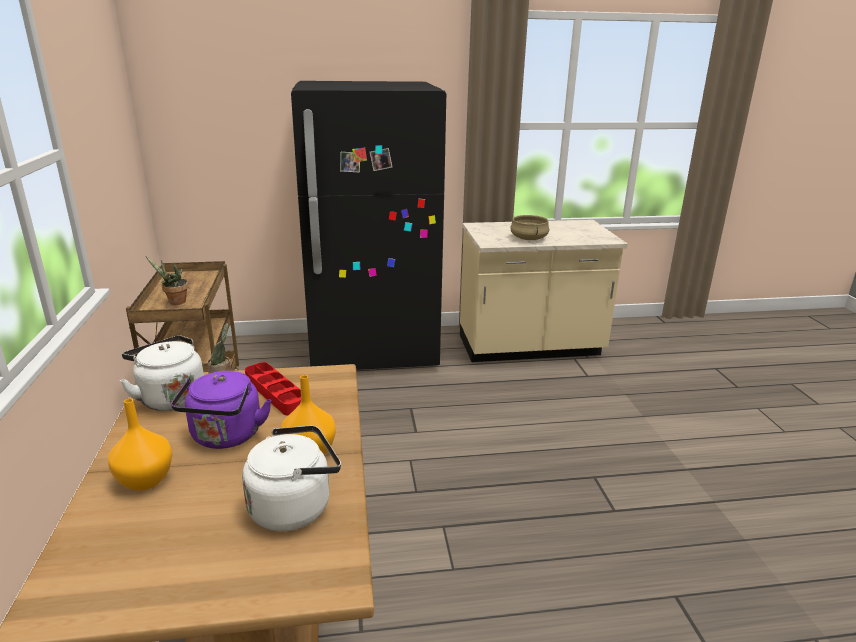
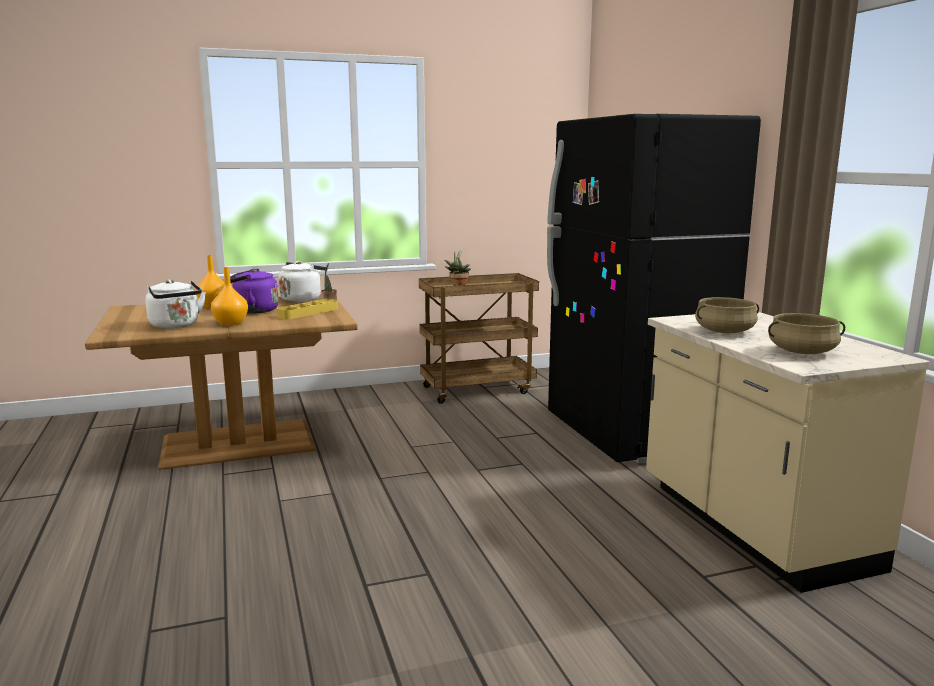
camera: 80 degrees right, 10 degrees down
(275, 392) = (308, 313): red tray -> yellow tray
(580, 234) = (802, 352): none -> beige cooking pot

